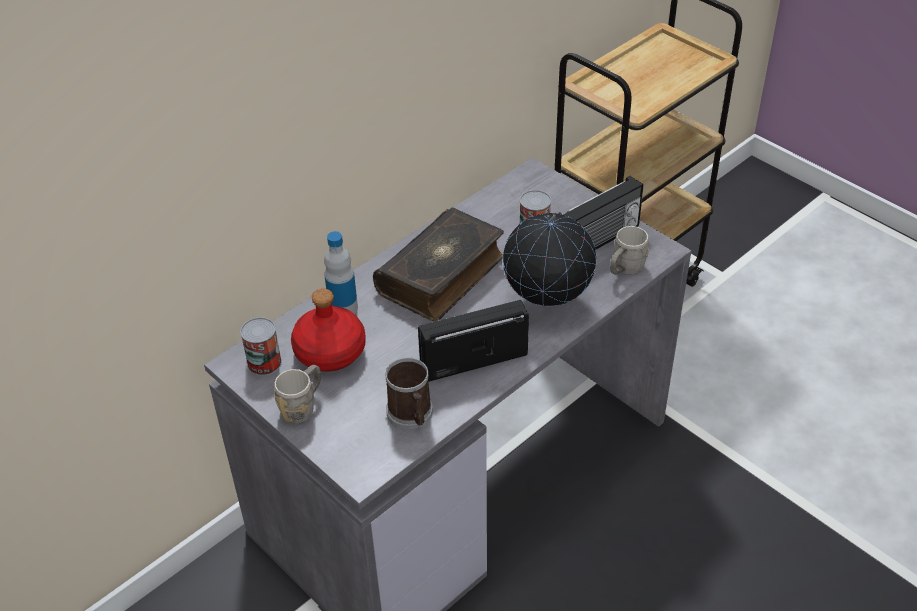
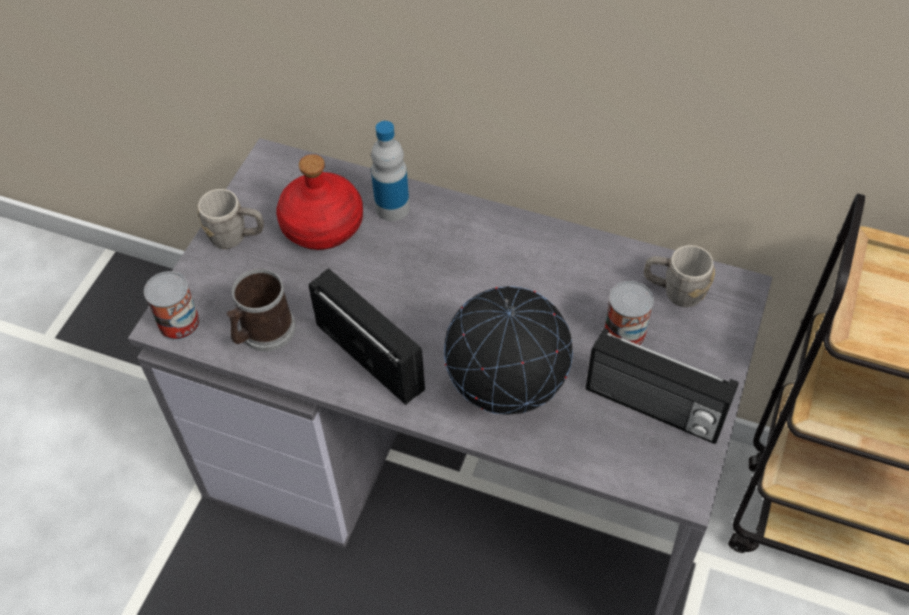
camera: 65 degrees right, 10 degrees up
(264, 363) = (281, 181): can -> can (179, 323)
(442, 275) = (493, 272): book -> none
(624, 270) = (616, 457): grey mug -> grey mug (674, 291)

